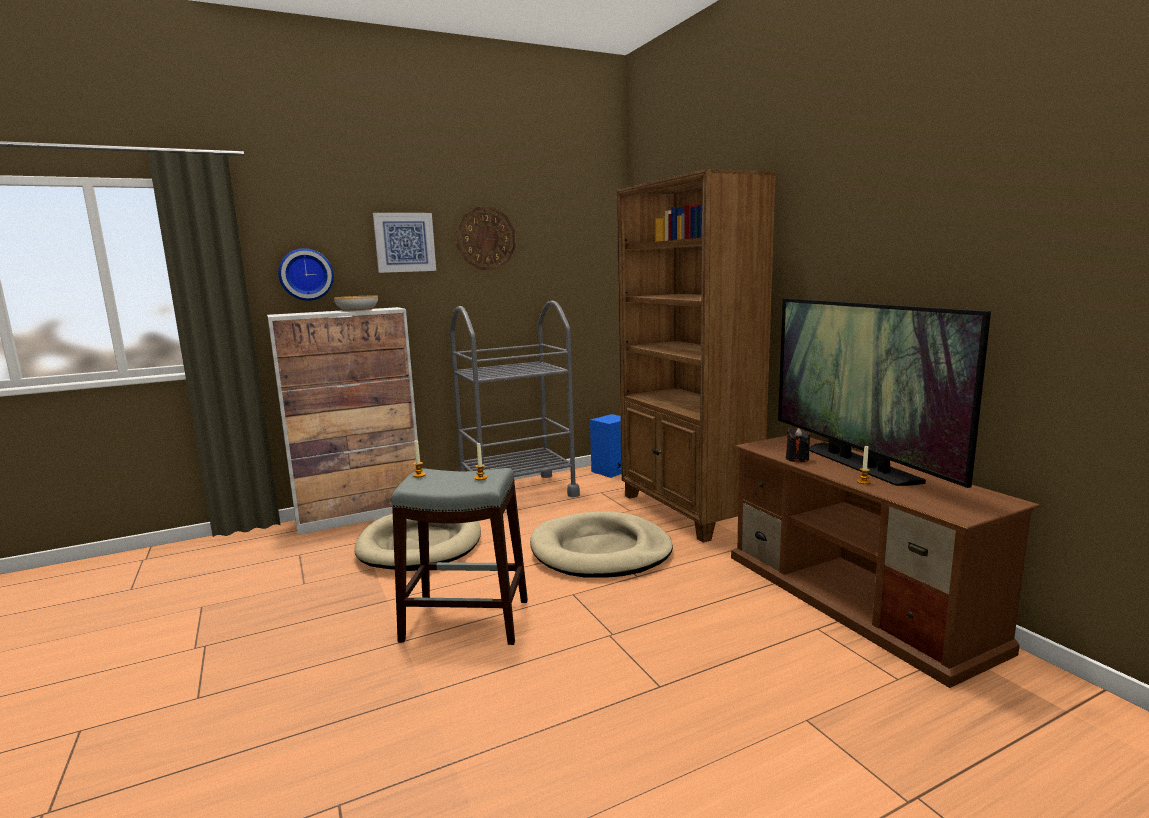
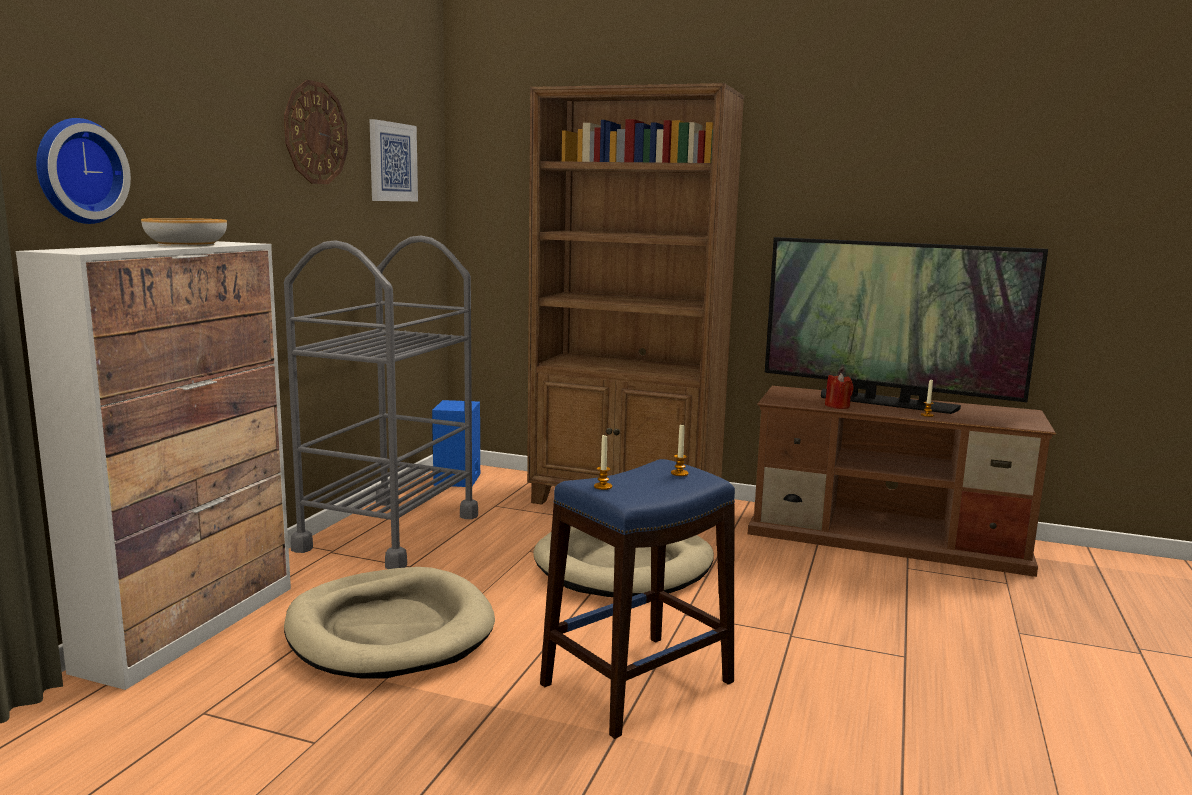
camera: 45 degrees left, 0 degrees up
(404, 242) = (220, 126): picture -> picture (392, 162)
(465, 620) = (636, 683): grey stool -> blue stool
(797, 459) = (837, 406): black candle -> red candle

